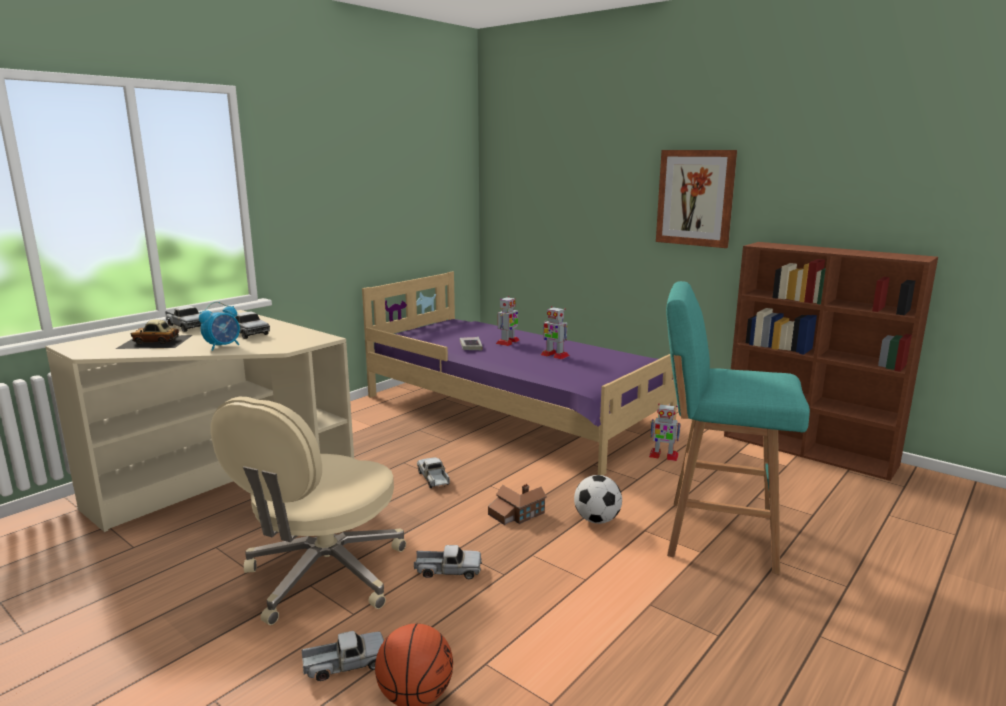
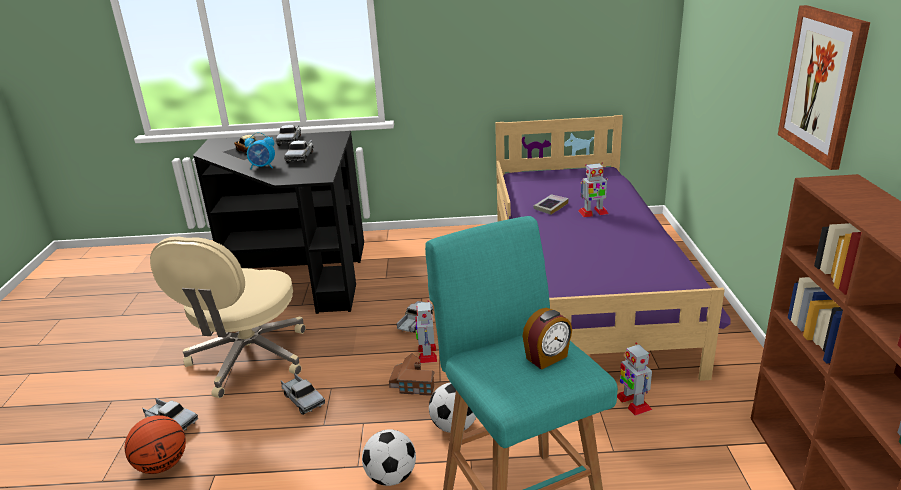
camera: 50 degrees right, 10 degrees up
(224, 493) = (298, 271): beige desk -> black desk
(323, 576) = (248, 359): beige office chair -> beige office chair turned 60 degrees counterclockwise
(554, 355) = (600, 244): toy robot -> toy robot (427, 353)
(620, 569) = (391, 477): none -> football
(753, 375) = (547, 358): none -> alarm clock

